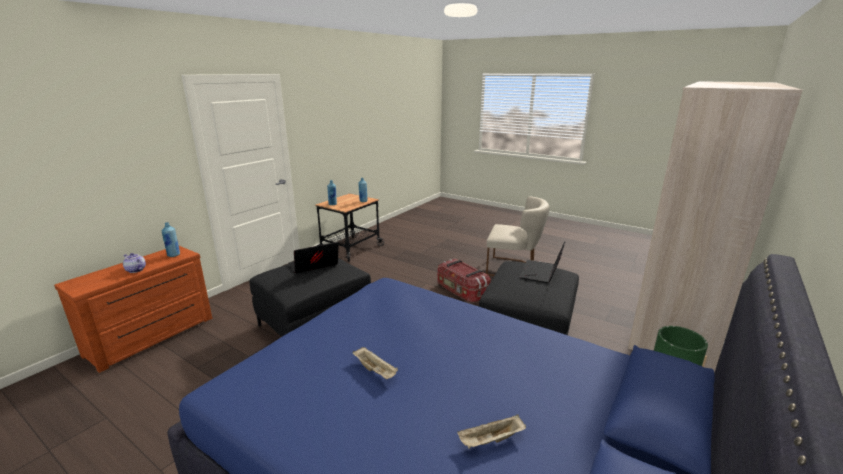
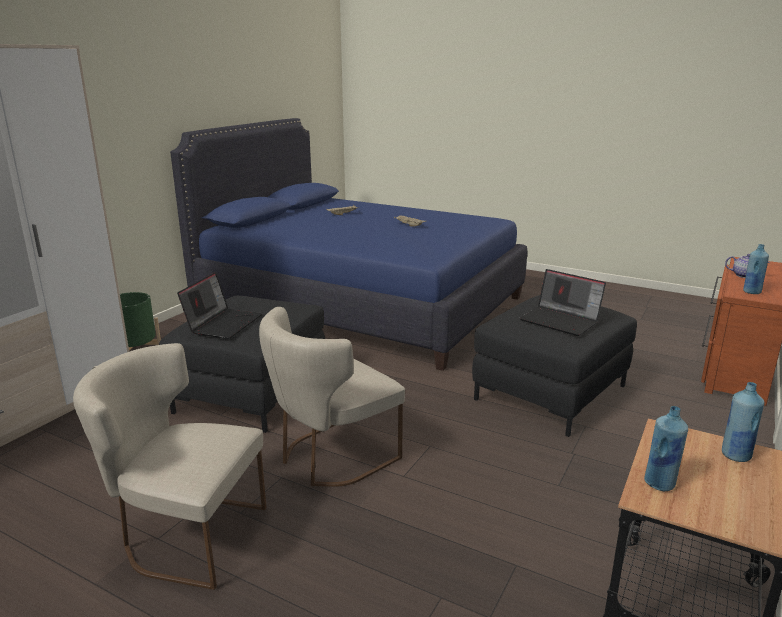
camera: 175 degrees right, 0 degrees up
(313, 266) = (561, 321): laptop -> laptop turned 75 degrees clockwise
(461, 291) = (331, 458): storage box -> beige chair

